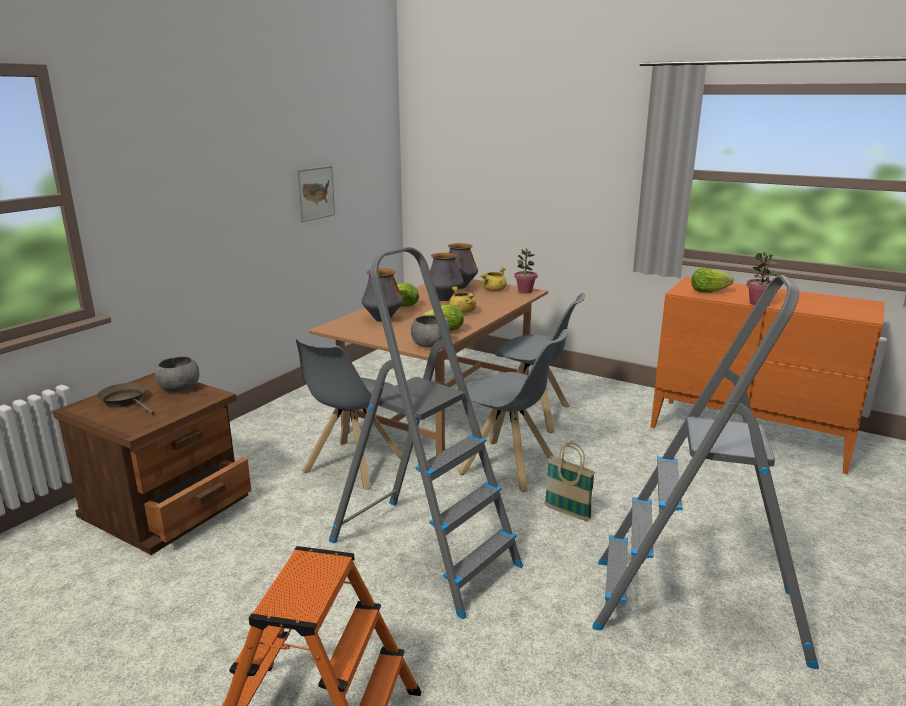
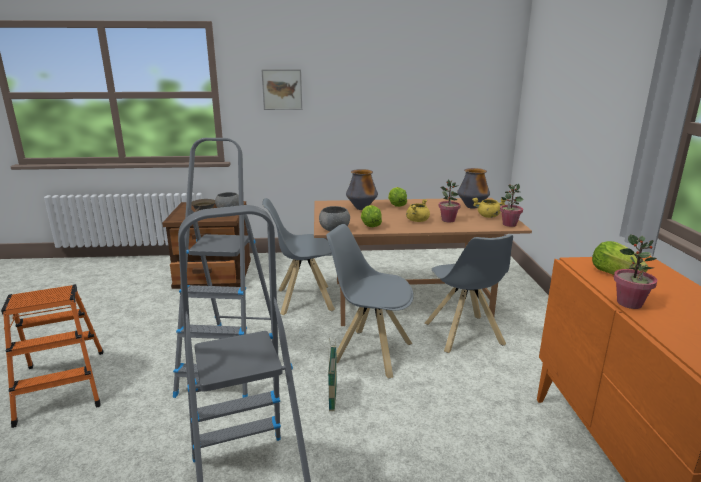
camera: 55 degrees right, 0 degrees up
(315, 193) = (408, 113): picture -> picture (282, 89)
(444, 299) = (435, 210): vase -> none
(480, 303) = (448, 220): none -> potted plant
(510, 466) = (370, 352): grey chair -> grey chair turned 120 degrees clockwise

